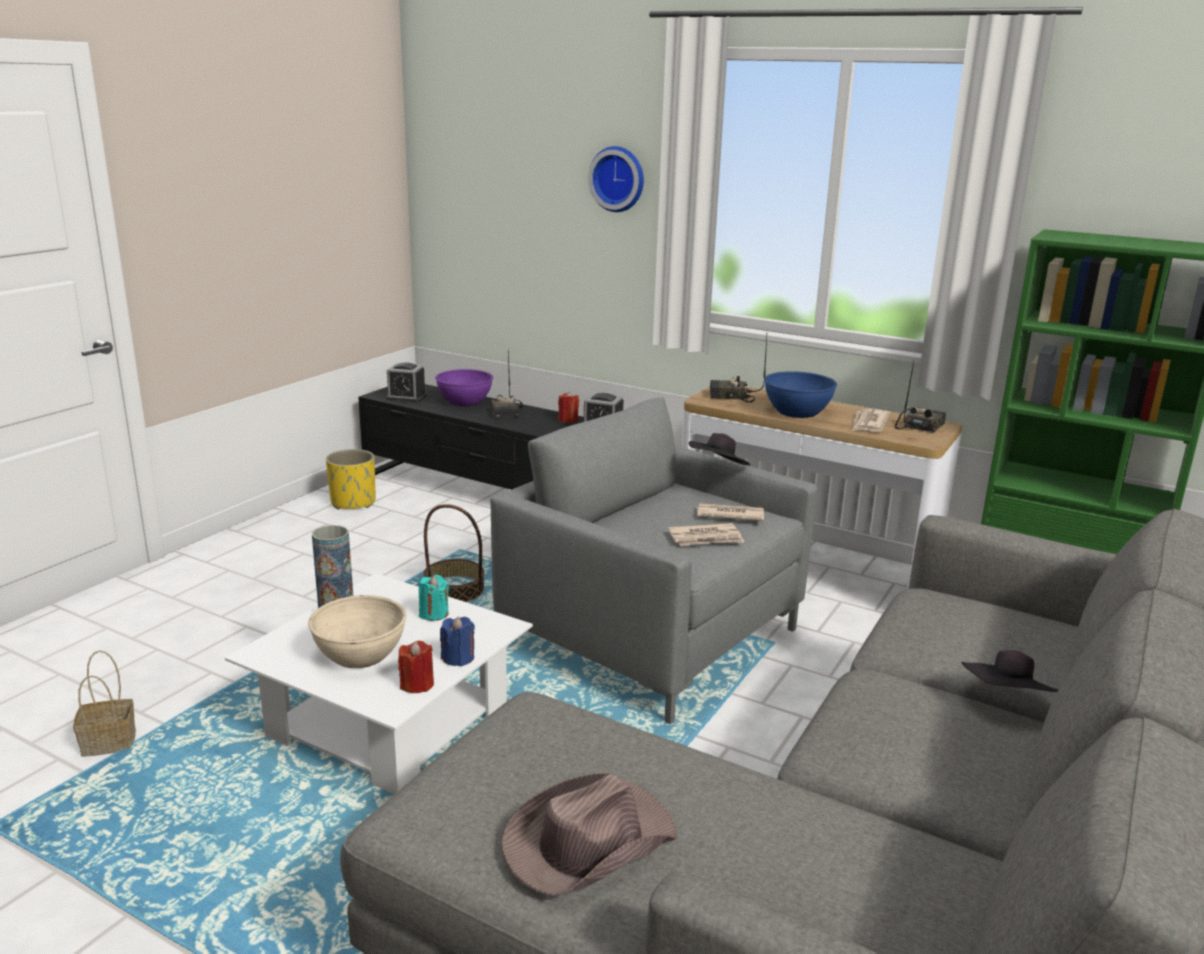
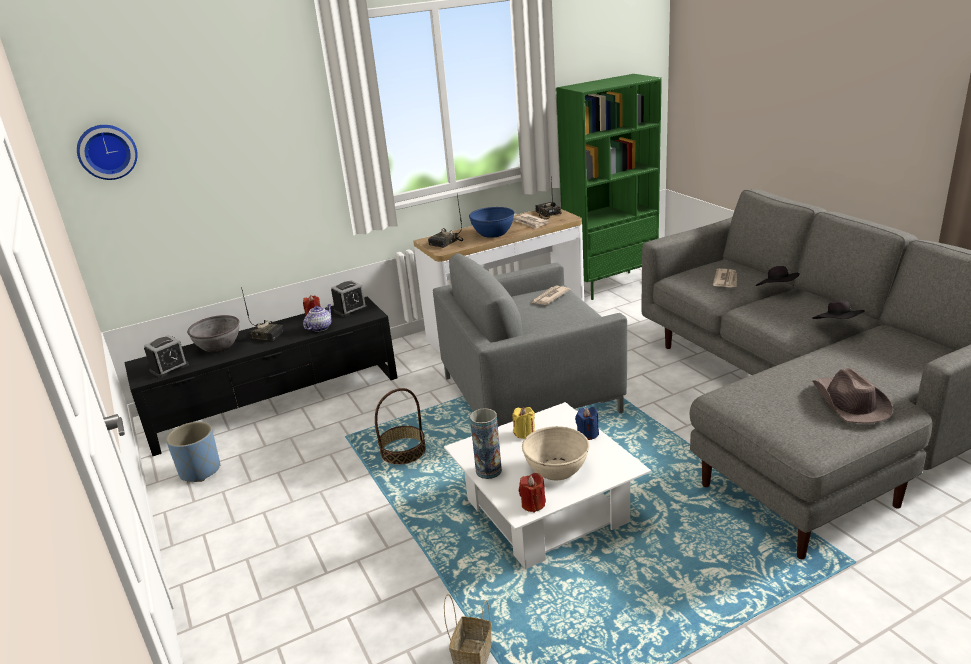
camera: 55 degrees left, 5 degrees up
(353, 502) = (200, 471): yellow planter -> blue planter
(417, 684) = (608, 454): red candle -> red candle (533, 504)
(433, 614) = (524, 433): turquoise candle -> yellow candle
(465, 401) = (218, 346): purple bowl -> grey bowl
(545, 429) = (320, 327): none -> teapot
(618, 179) = (285, 124): wall clock -> wall clock (107, 151)
(706, 538) = (573, 310): newspaper -> newspaper (726, 280)
(718, 469) = (513, 279): black hat -> black hat (837, 326)

